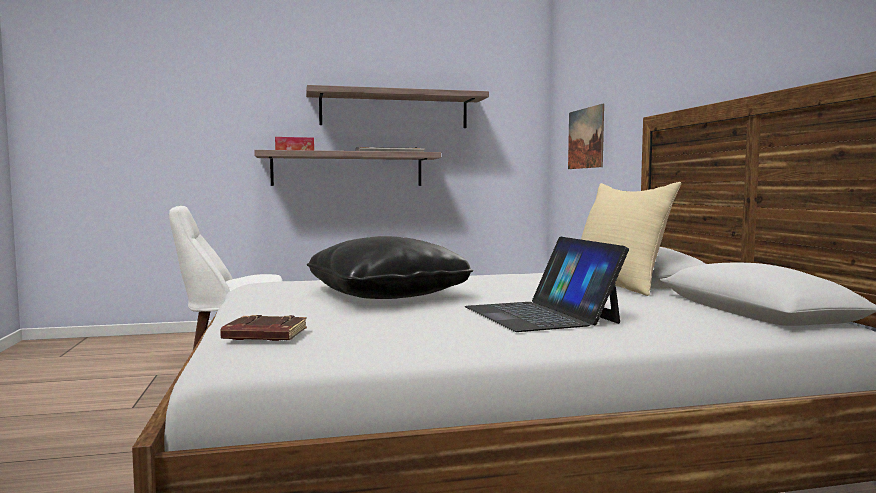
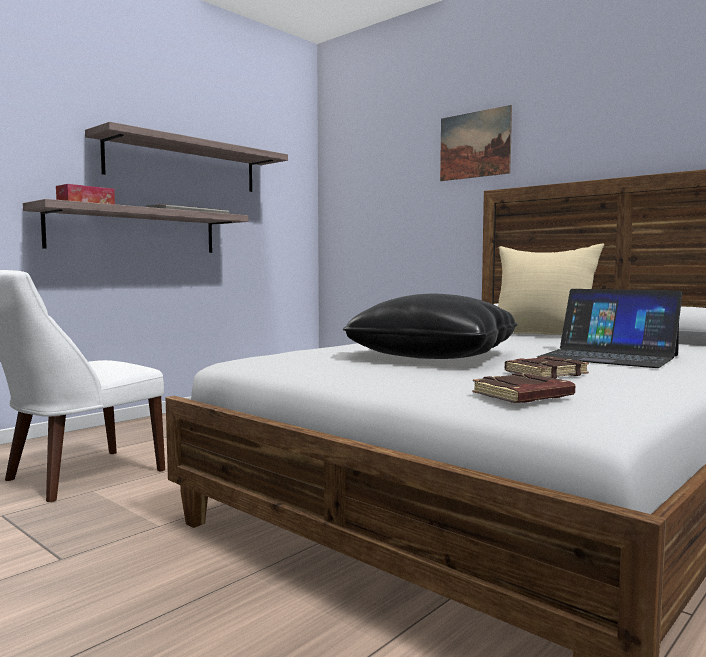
camera: 35 degrees left, 0 degrees up
(391, 321) = (545, 373): none -> brown book
(585, 138) = (383, 208): picture -> picture (474, 145)

